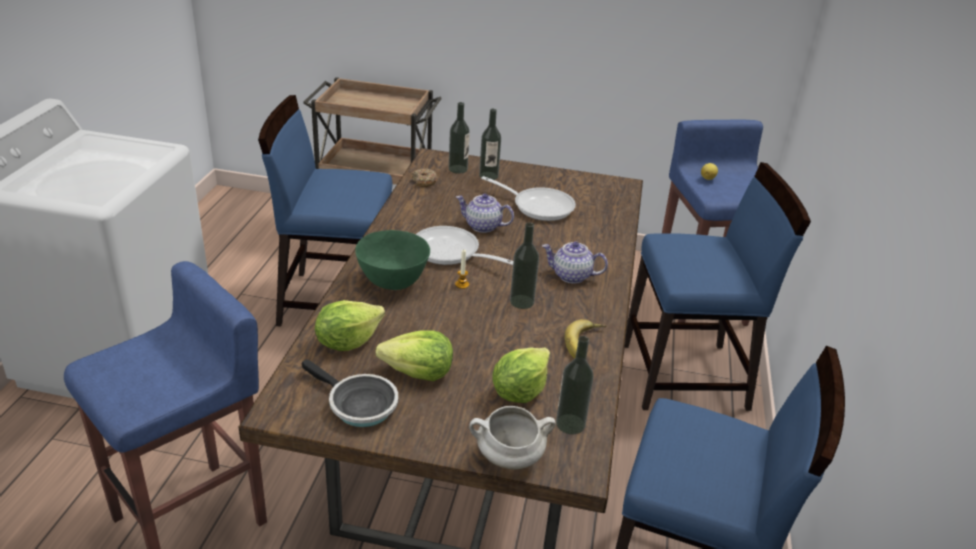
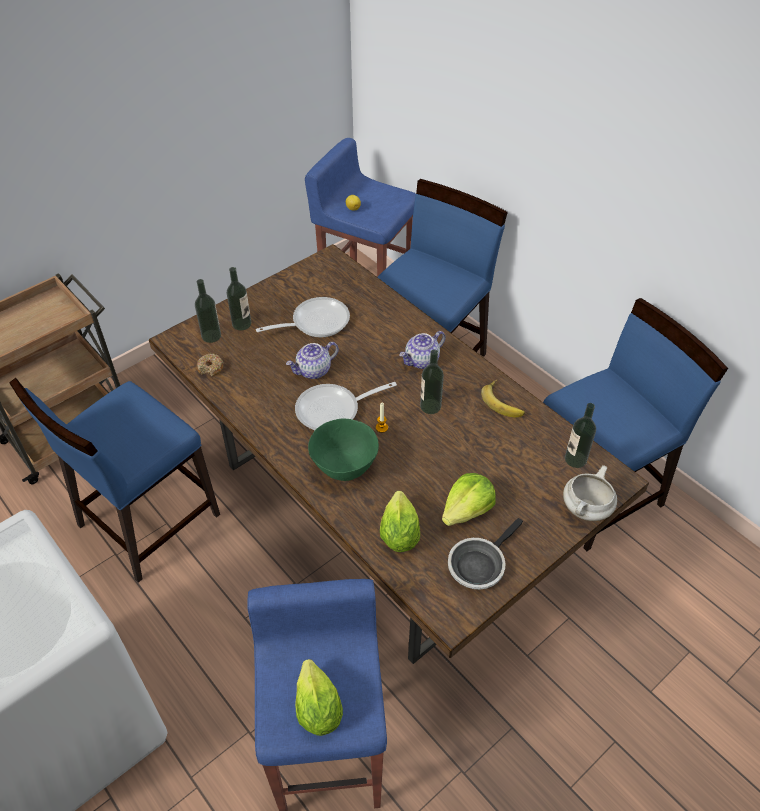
camera: 50 degrees left, 15 degrees up
(358, 405) = (478, 564): frying pan -> frying pan turned 150 degrees clockwise
(519, 391) = (526, 466): lettuce -> lettuce (318, 709)

